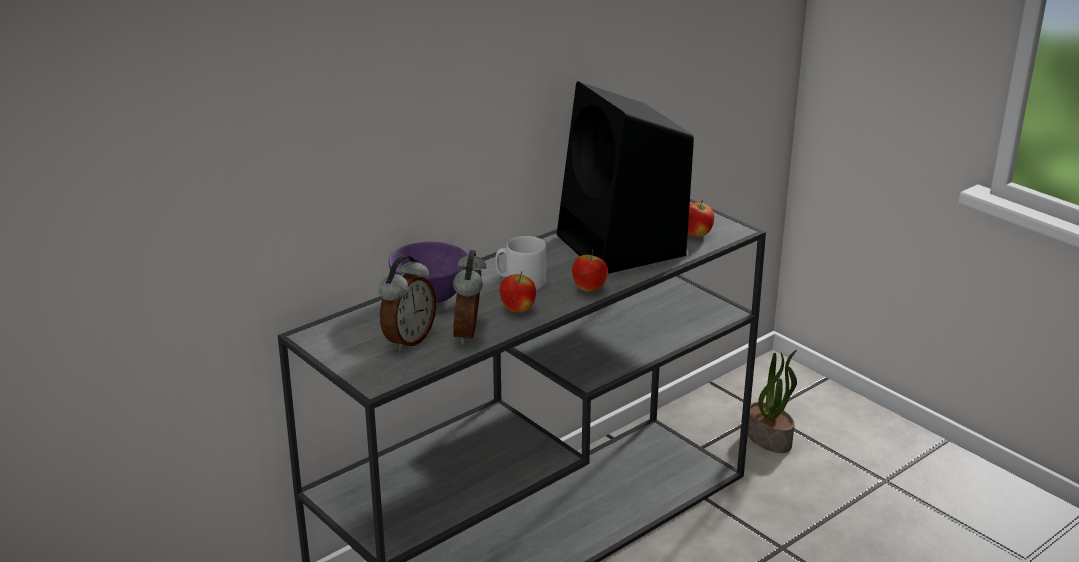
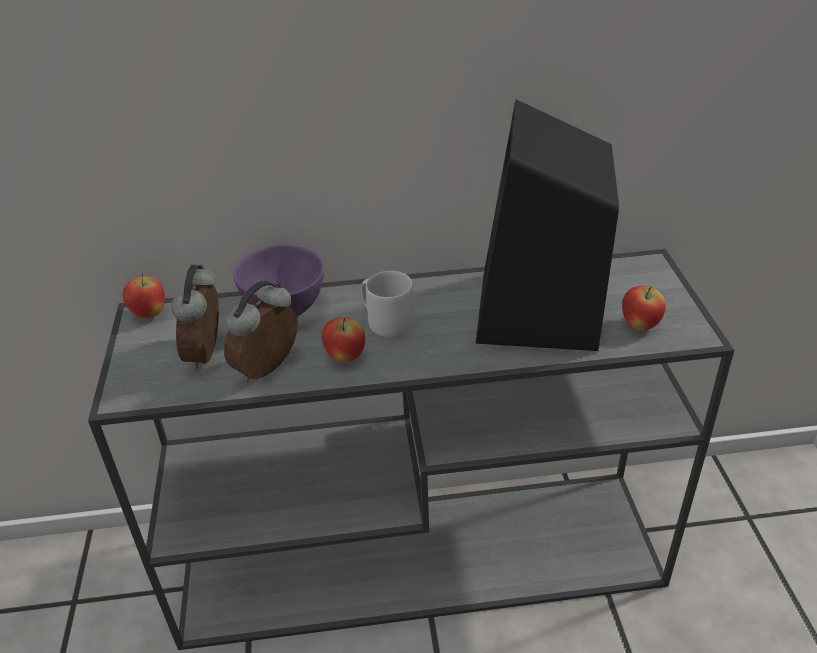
camera: 35 degrees right, 10 degrees up
(408, 340) = (208, 354): alarm clock -> alarm clock turned 120 degrees clockwise
(589, 289) = (444, 357): apple -> apple (149, 314)
(770, 438) = (732, 552): potted plant -> none

